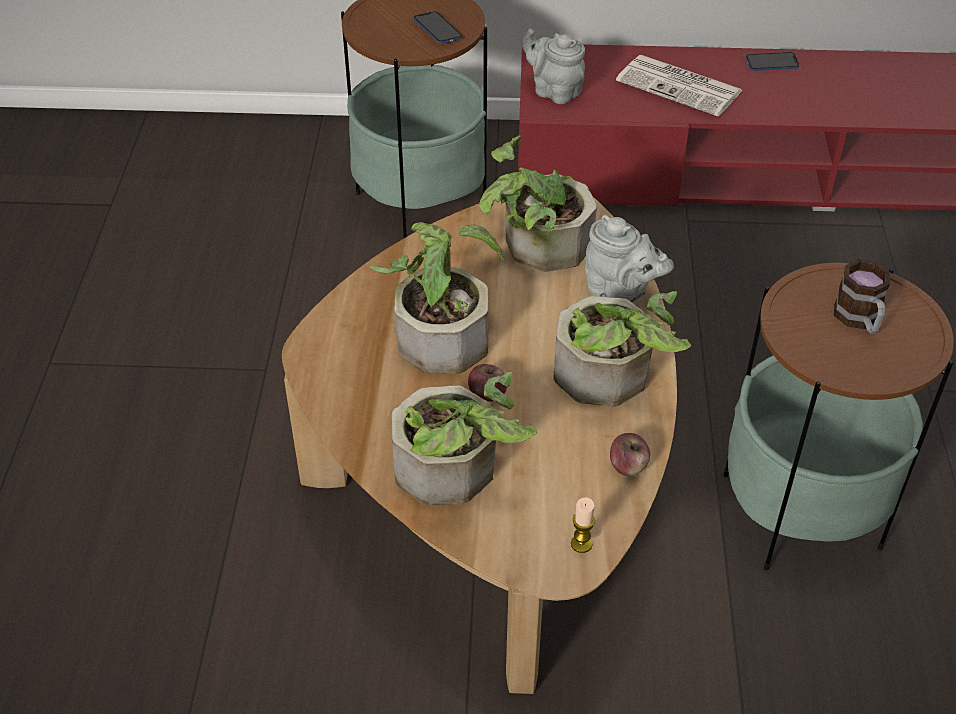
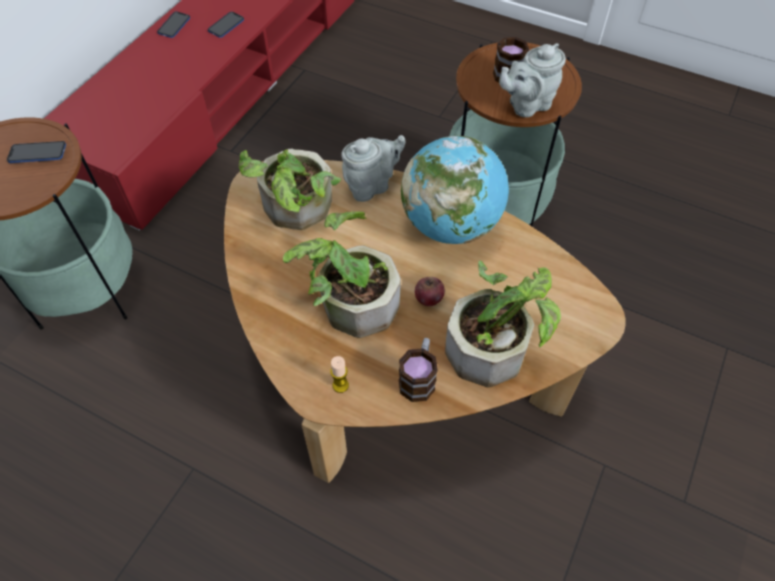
camera: 65 degrees left, 10 degrees up
(376, 419) = (419, 377): none -> mug
(554, 91) = (100, 142): grey teapot -> grey teapot (526, 105)
(581, 544) = (585, 299): candle -> candle (340, 385)
(611, 379) = (451, 225): potted plant -> globe
(628, 466) = (530, 248): apple -> none
(681, 86) = (158, 76): newspaper -> none
(813, 99) = (226, 25): none -> phone

